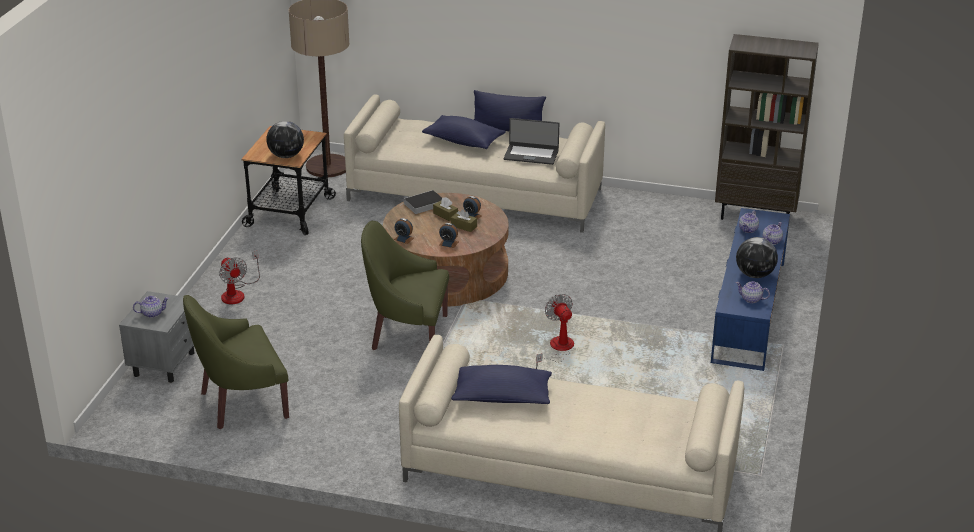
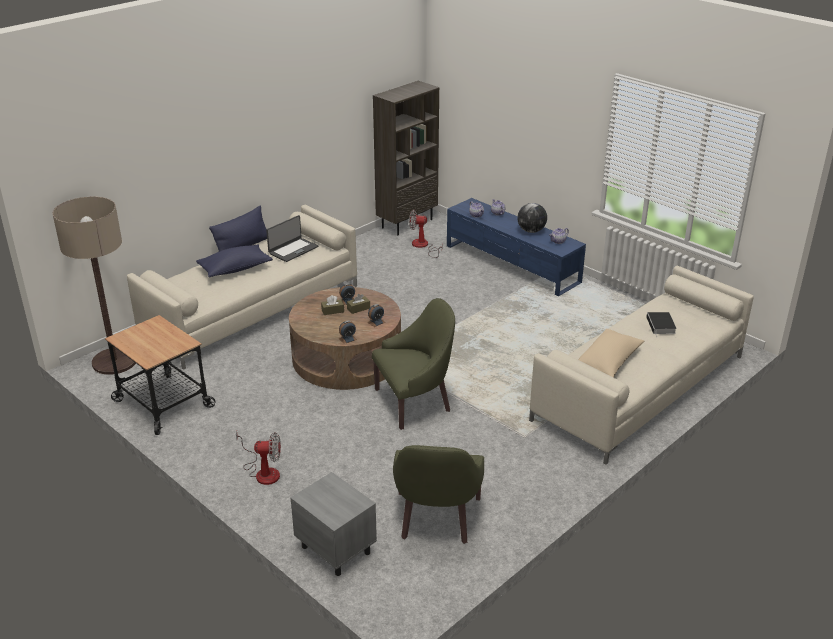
camera: 60 degrees left, 0 degrees up
(152, 313) = (334, 503): teapot -> none
(286, 156) = (173, 345): globe -> none
(407, 334) = (415, 402): green armchair -> green armchair turned 150 degrees counterclockwise
(423, 205) = (306, 315): book -> book (661, 326)
(501, 397) = (608, 362): blue pillow -> beige pillow
(557, 349) = (493, 345): fan -> fan (423, 246)

